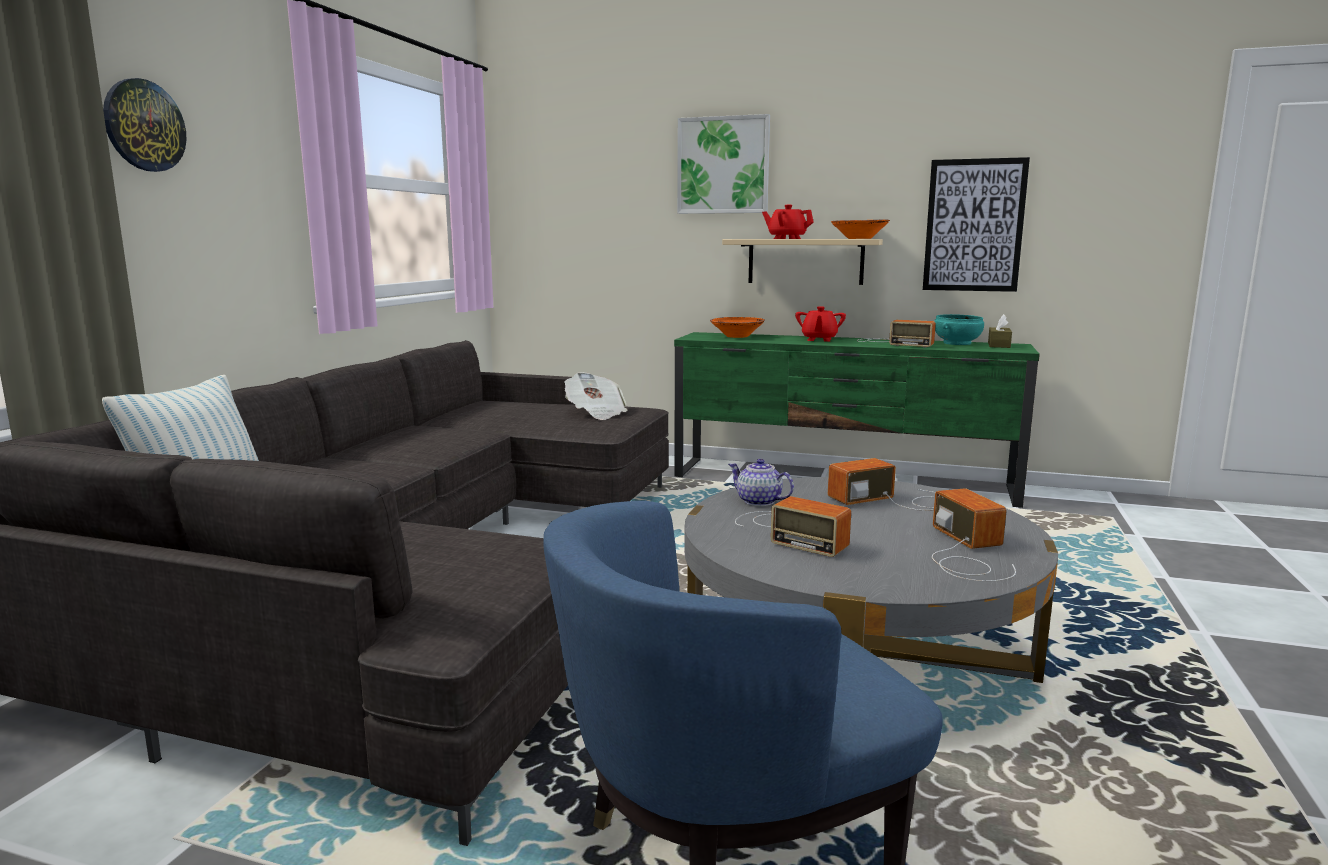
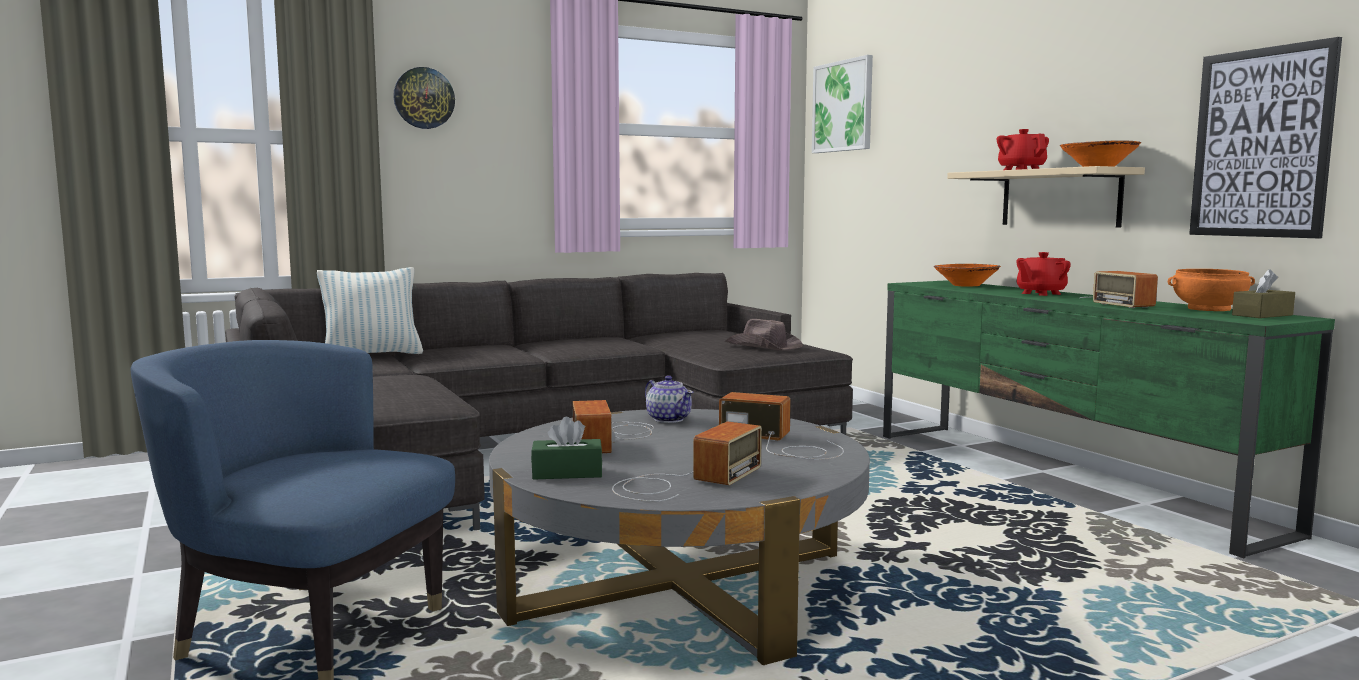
camera: 45 degrees right, 5 degrees down
(596, 413) = (764, 347): newspaper -> brown hat
(723, 165) = (985, 89): picture -> picture (843, 106)
(759, 501) = (668, 419): teapot -> teapot turned 150 degrees clockwise
(884, 576) = (567, 473): none -> green tissue box
(956, 343) = (1208, 309): turquoise bowl -> orange bowl

